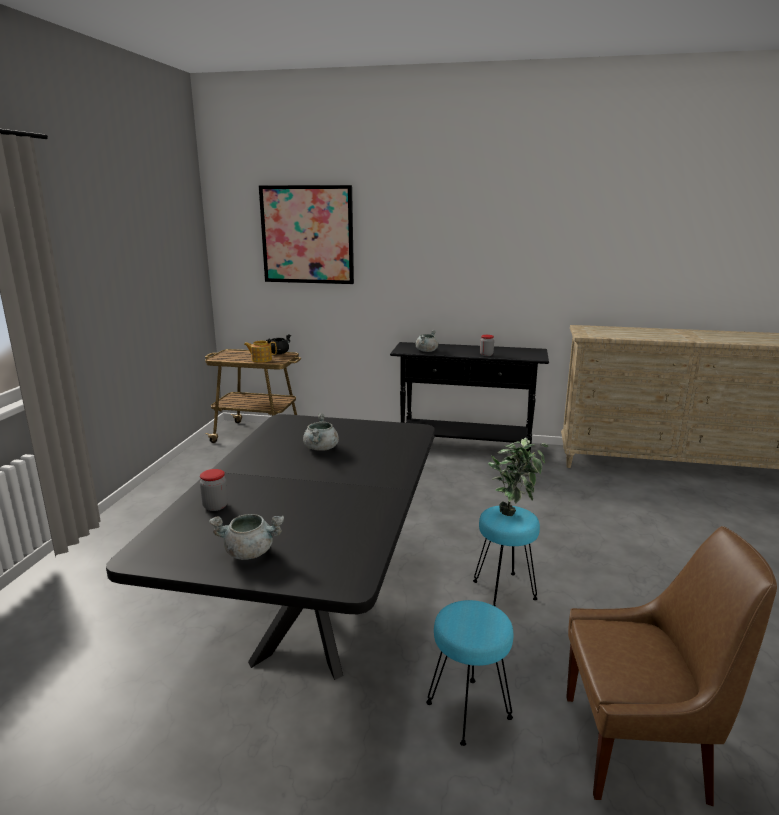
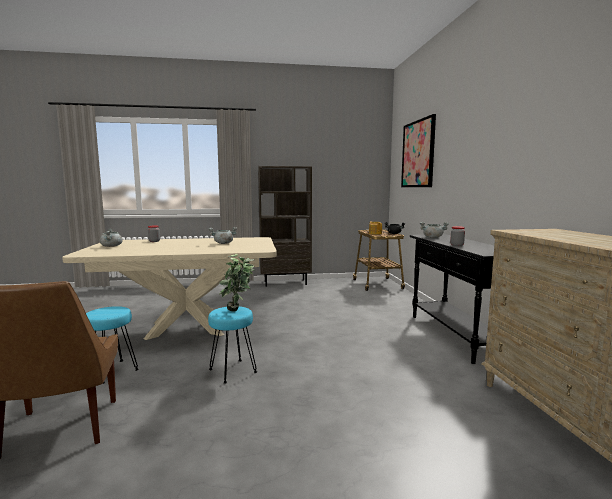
camera: 70 degrees right, 10 degrees down
(151, 495) = (285, 283): none -> brown bookcase
(315, 623) = (187, 328): black dining table -> beige dining table

